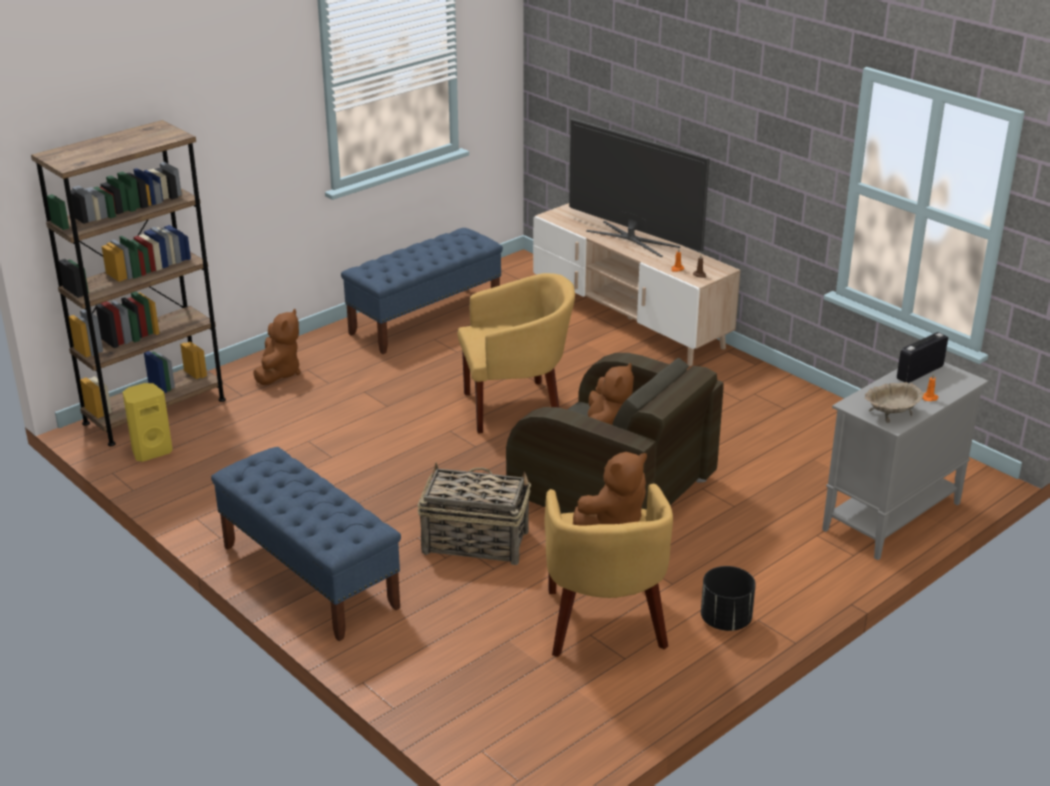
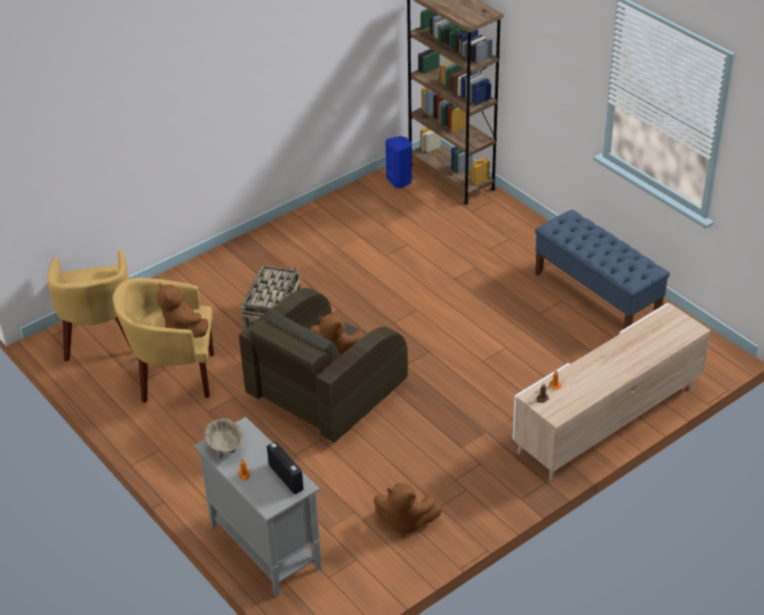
camera: 95 degrees right, 10 degrees up
(151, 451) = (400, 181): yellow speaker -> blue speaker
(279, 373) = (504, 225): brown plush toy -> brown plush toy (405, 522)
(309, 576) = (251, 253): blue bench -> none
(516, 407) = (448, 344): yellow armchair -> yellow armchair (100, 339)
(633, 239) = (620, 362): television -> none
(725, 620) = (162, 433): black planter -> none

